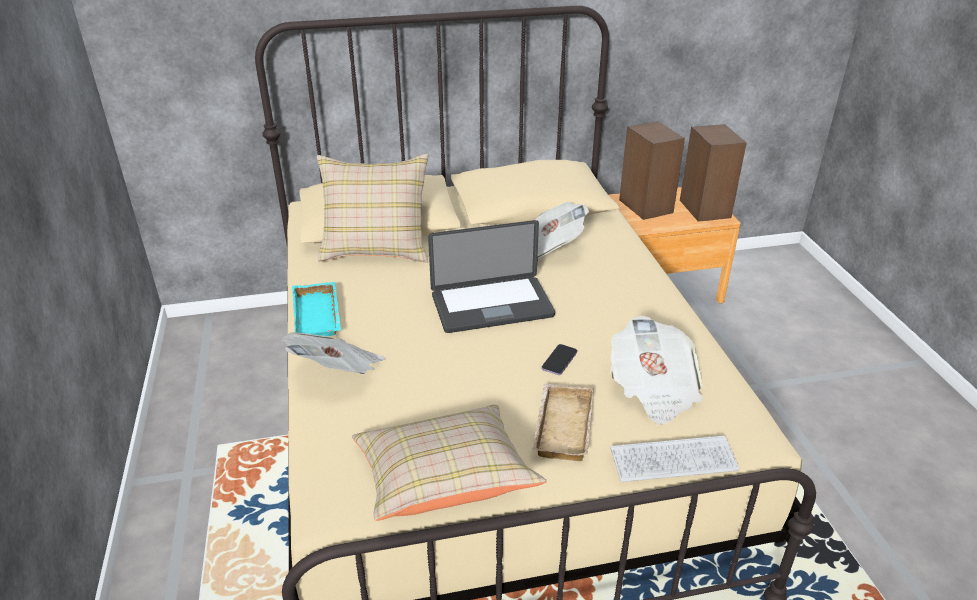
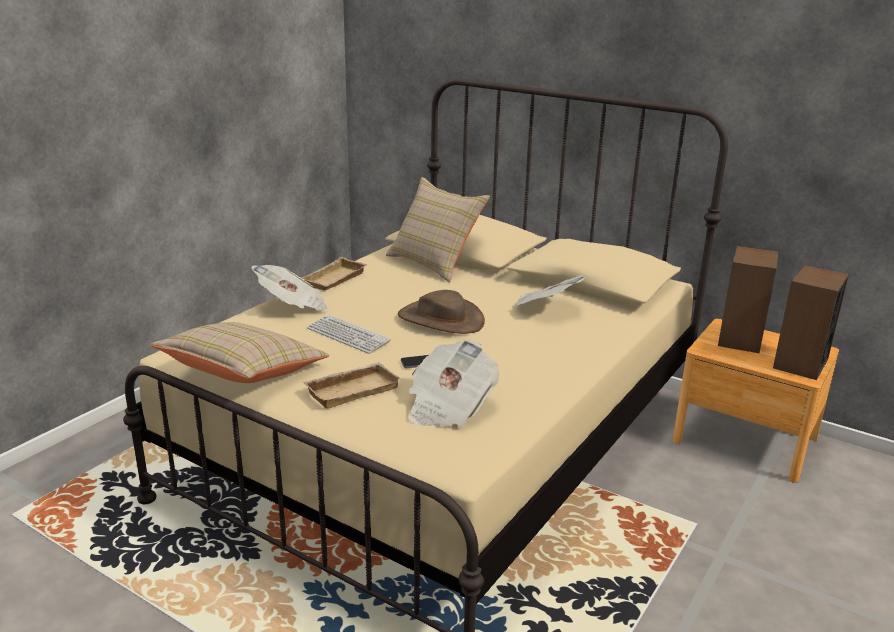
camera: 45 degrees right, 10 degrees down
(319, 317) = (335, 280): turquoise tray -> beige tray
(492, 306) = (441, 319): laptop -> brown hat
(673, 460) = (377, 440): keyboard -> keyboard (348, 335)

